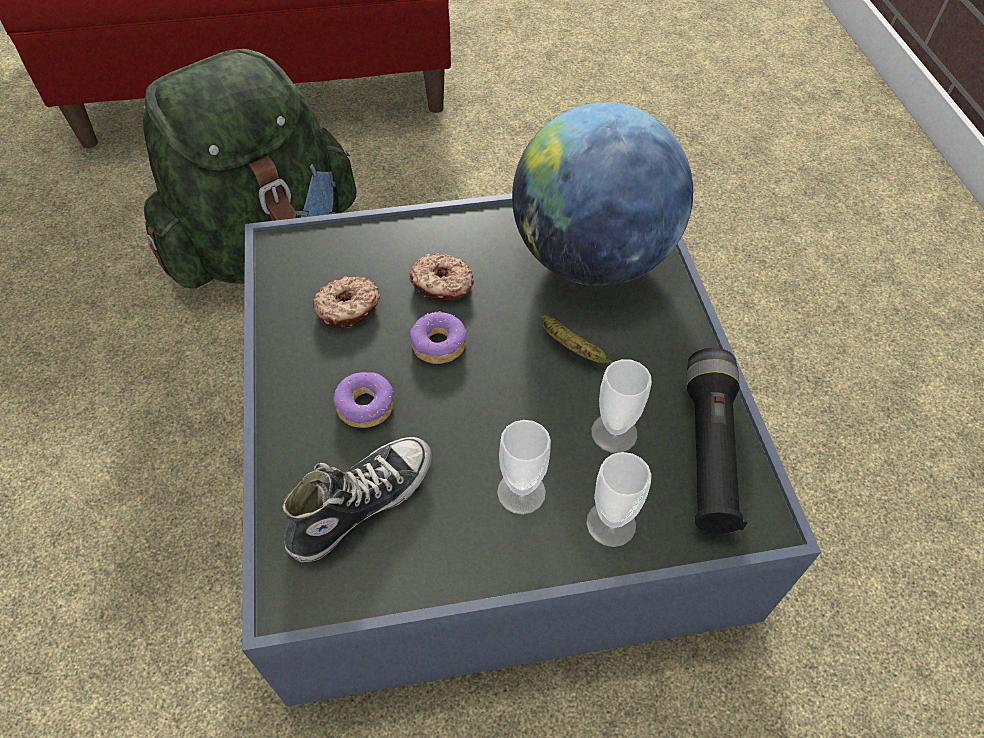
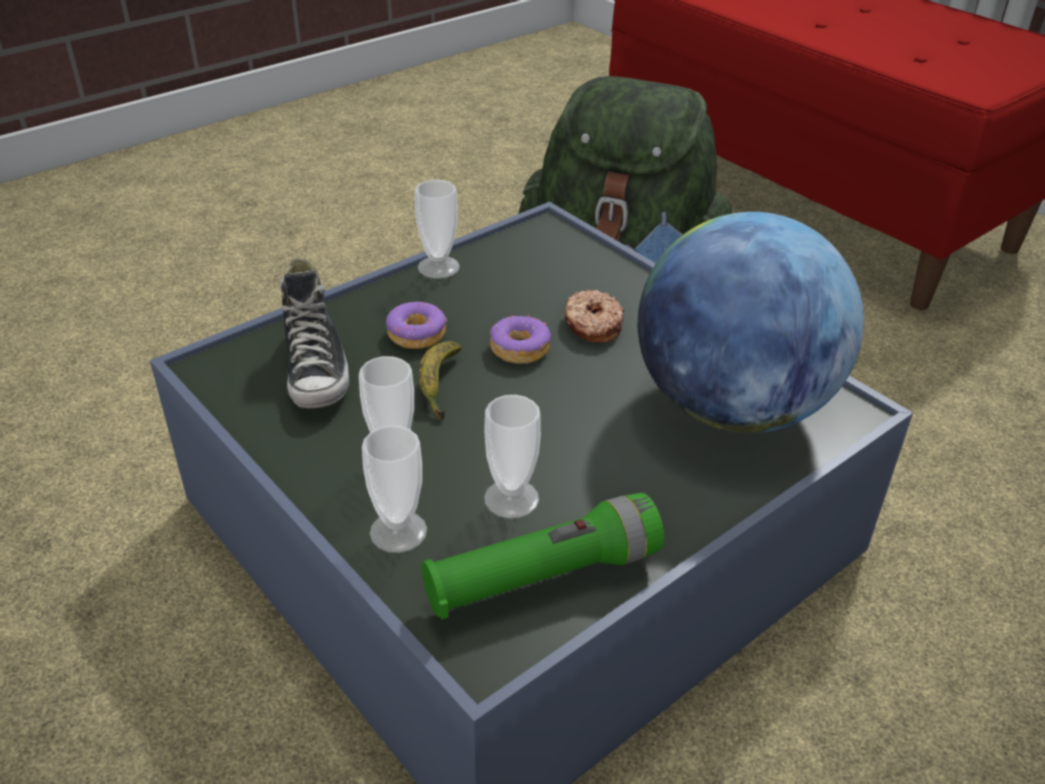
camera: 60 degrees right, 15 degrees down
(281, 346) = (438, 267): none -> cup
(348, 309) = (512, 286): donut -> none
(361, 503) = (317, 369): shoe -> shoe turned 60 degrees clockwise
(576, 351) = (593, 437): banana -> banana (439, 386)
(709, 450) = (543, 576): black flashlight -> green flashlight

